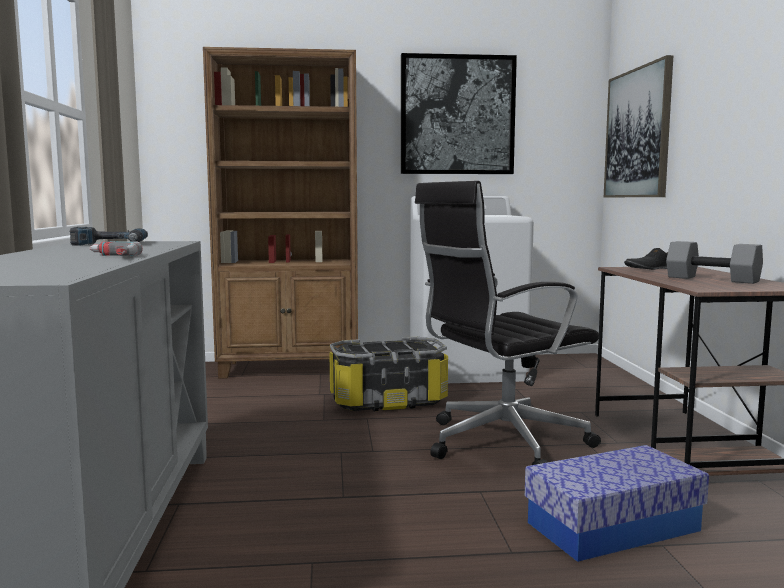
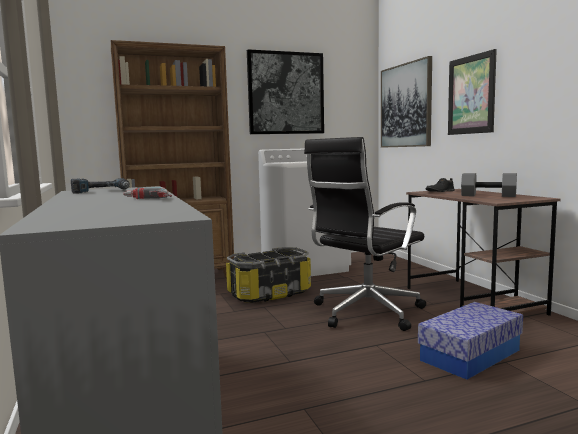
camera: 15 degrees left, 0 degrees up
(719, 116) = (471, 95): none -> picture

